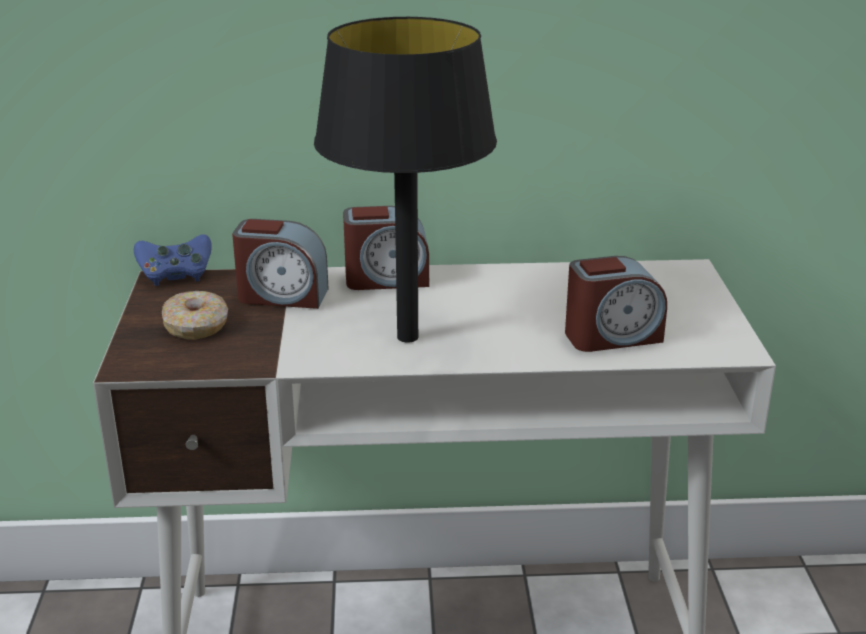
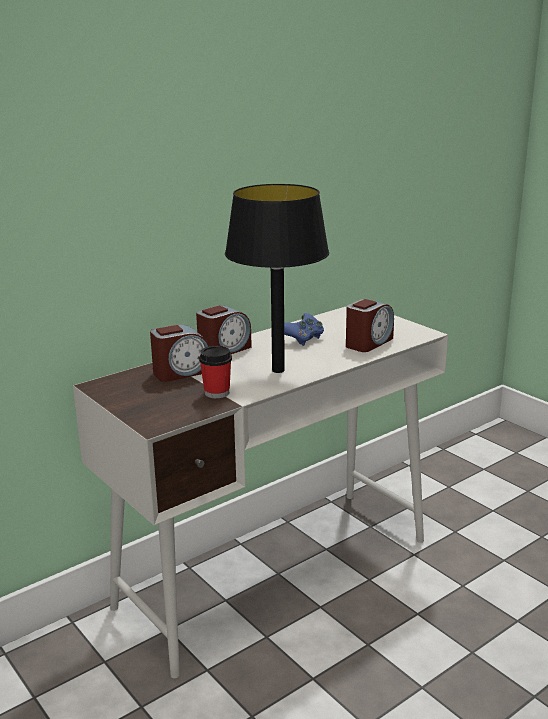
camera: 35 degrees left, 5 degrees down
(175, 276) = (101, 381): blue game controller -> blue game controller (302, 339)
(196, 326) = (158, 398): donut -> none
(276, 344) = (217, 393): none -> cup

